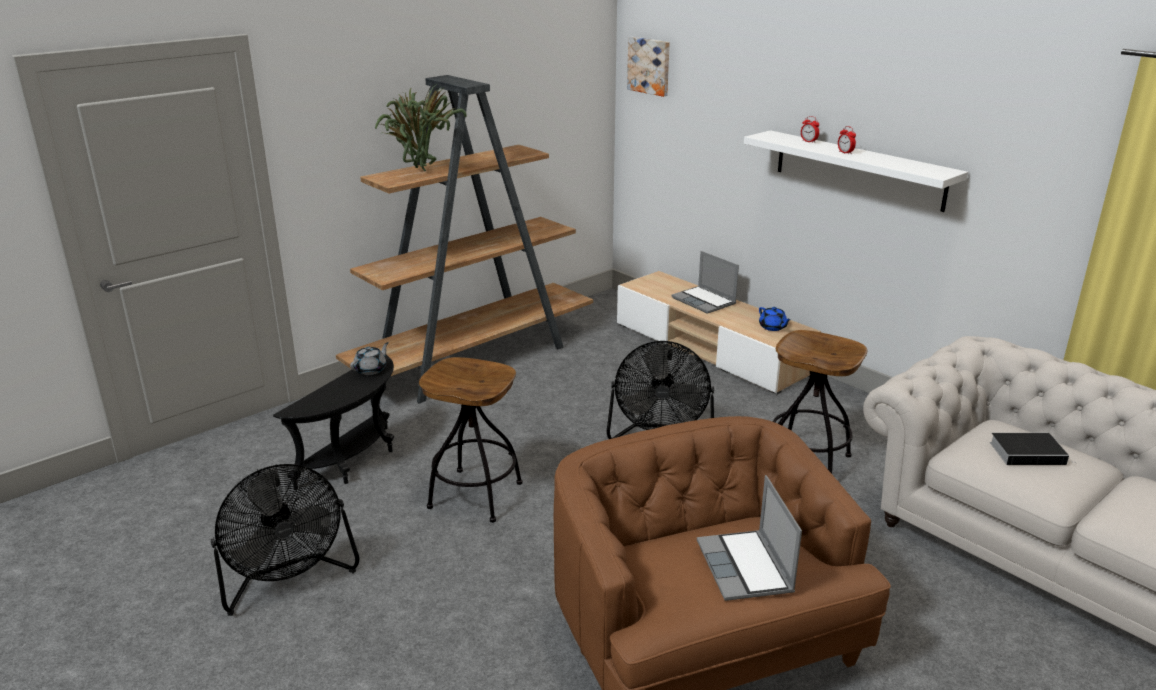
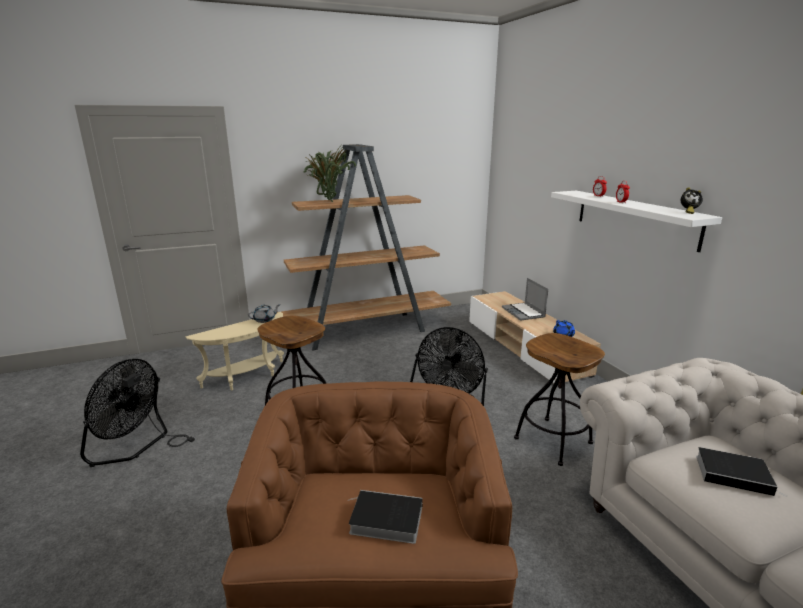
camera: 20 degrees right, 5 degrees down
(282, 579) = (143, 442): black fan -> black fan turned 120 degrees clockwise
(354, 461) = (247, 377): black side table -> beige side table
(650, 66) = (508, 151): picture -> none
(746, 568) = (384, 520): laptop -> book
(929, 166) = (688, 212): none -> alarm clock

